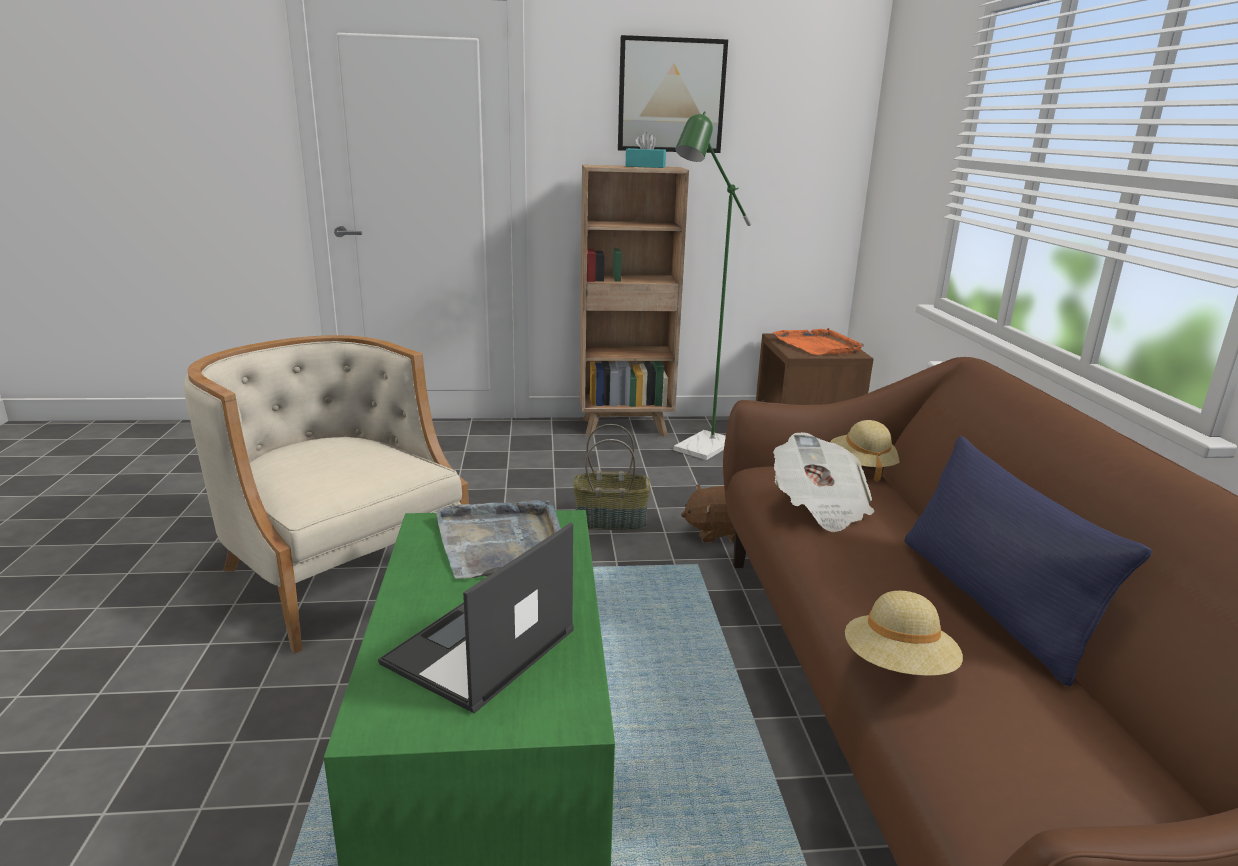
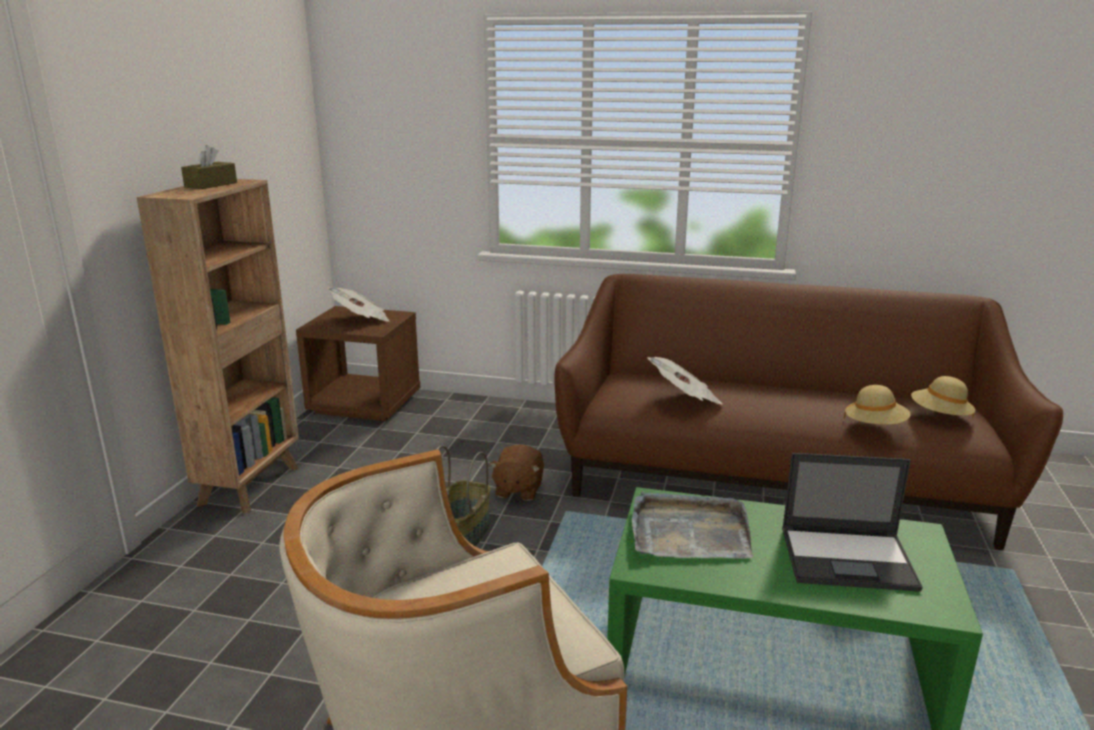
camera: 70 degrees left, 0 degrees up
(479, 648) = (849, 559): laptop -> laptop turned 45 degrees counterclockwise
(645, 166) = (211, 185): turquoise tissue box -> brown tissue box
(671, 96) = (186, 98): picture -> none
(698, 450) = (351, 459): green floor lamp -> none
(818, 345) = (361, 319): orange tray -> newspaper
(862, 467) = (621, 372): beige hat -> beige hat (940, 416)
(990, 602) = (809, 389): blue pillow -> none

